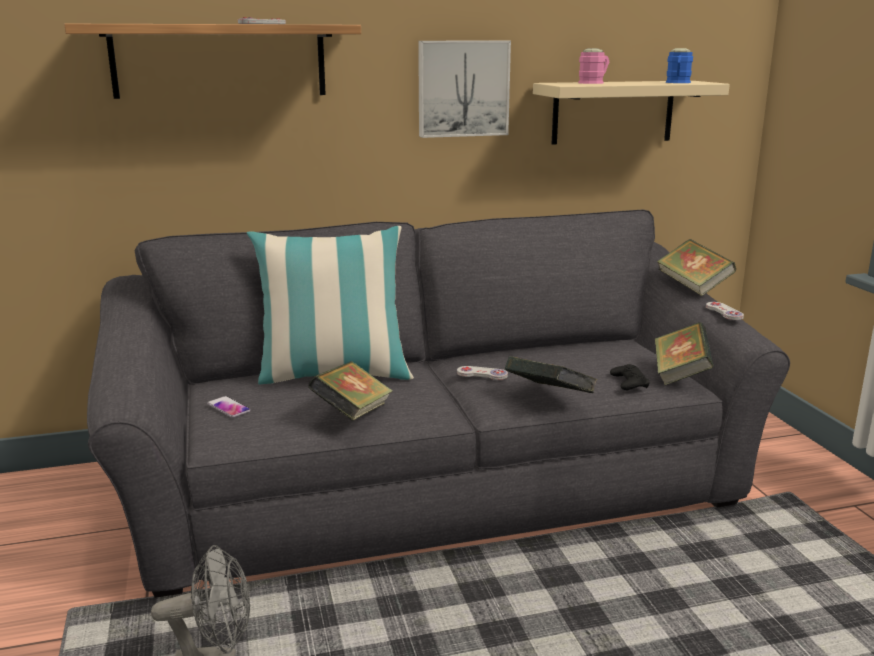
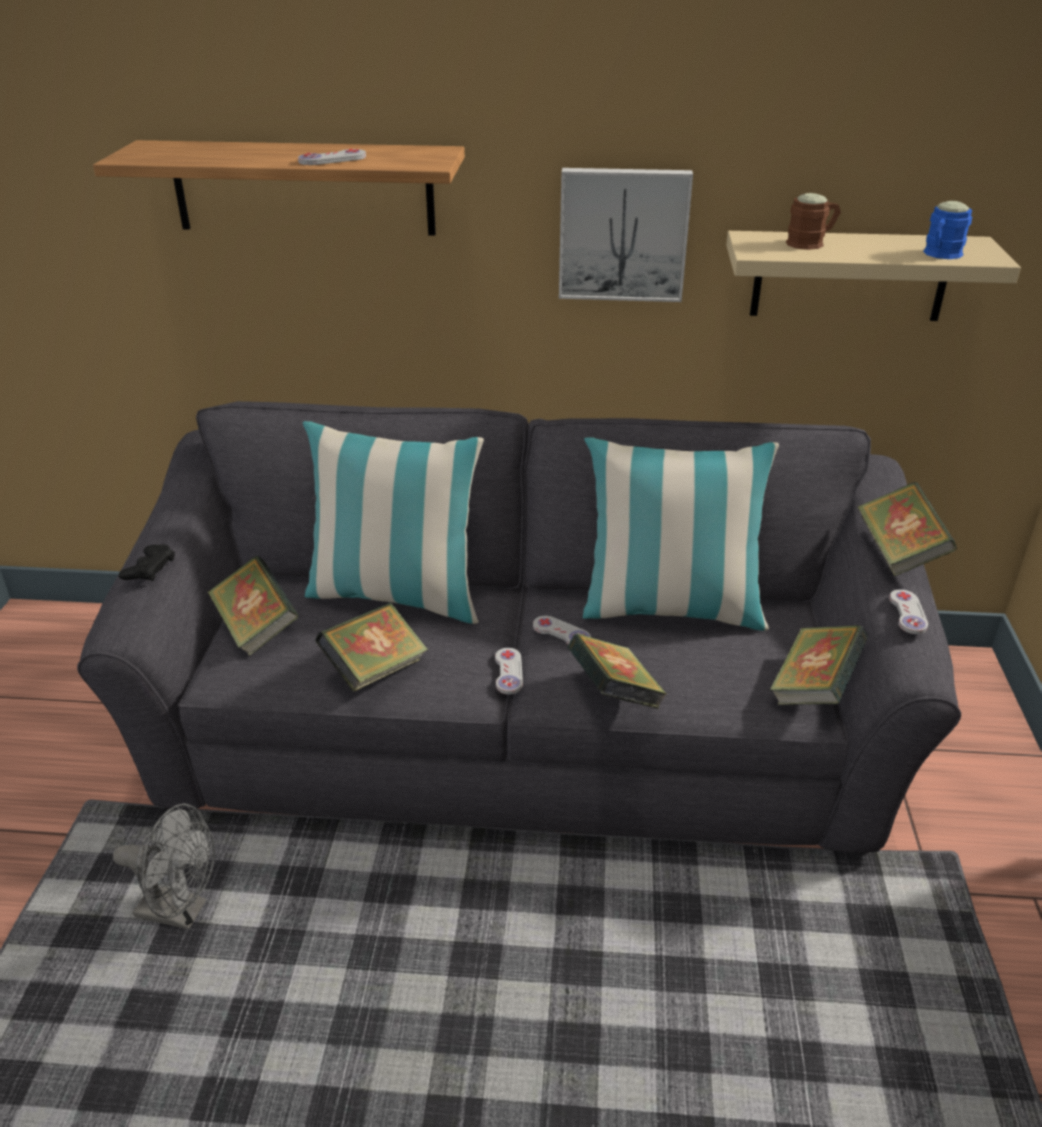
camera: 20 degrees right, 15 degrees up
(228, 407) = (256, 628): phone -> book
(458, 401) = (508, 672): none -> white game controller
(549, 352) = (671, 609): none -> pillow
(594, 83) = (811, 243): pink mug -> brown mug
(629, 382) = (734, 689): black game controller -> black game controller (149, 568)

